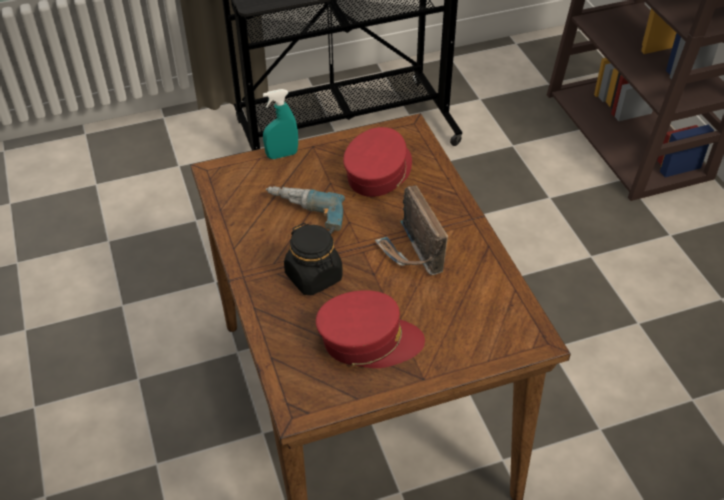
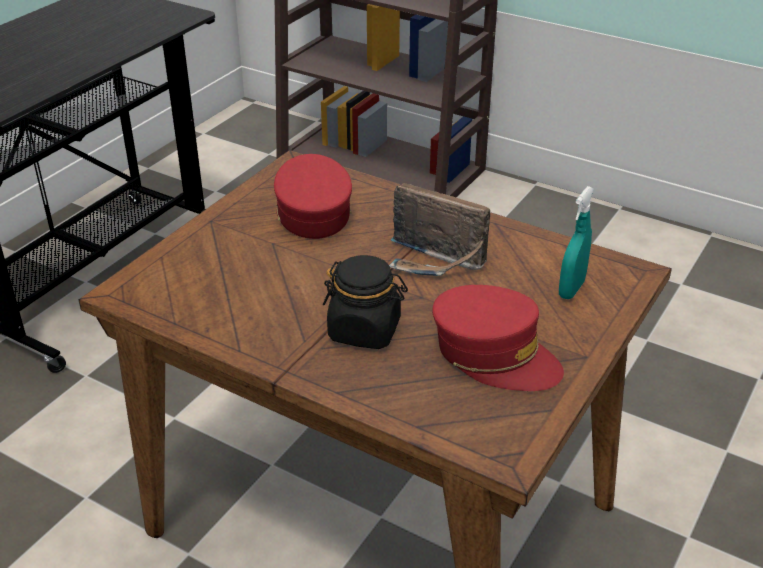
camera: 40 degrees left, 10 degrees down
(282, 155) = (185, 242): turquoise spray bottle -> turquoise spray bottle (571, 289)
(303, 216) = (281, 284): power drill -> none
(369, 341) = (494, 354): red cap -> red cap turned 75 degrees clockwise

